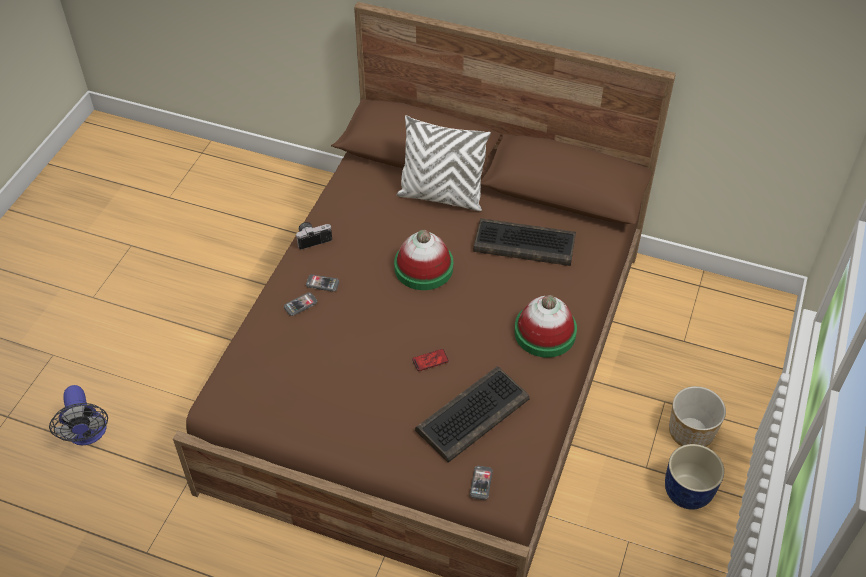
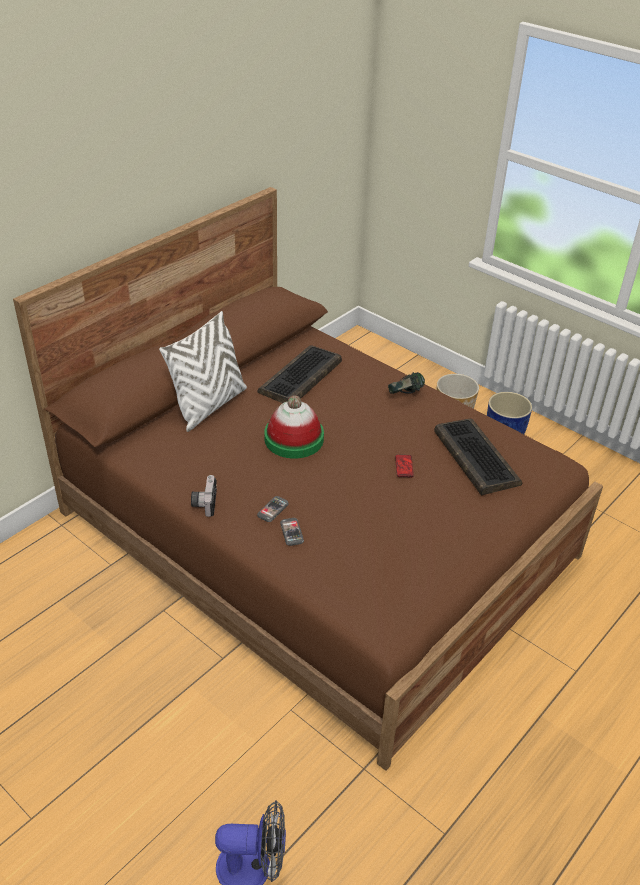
camera: 70 degrees left, 10 degrees down
(481, 483) = (547, 473): phone -> none
(545, 332) = (405, 395): hat -> headphones

